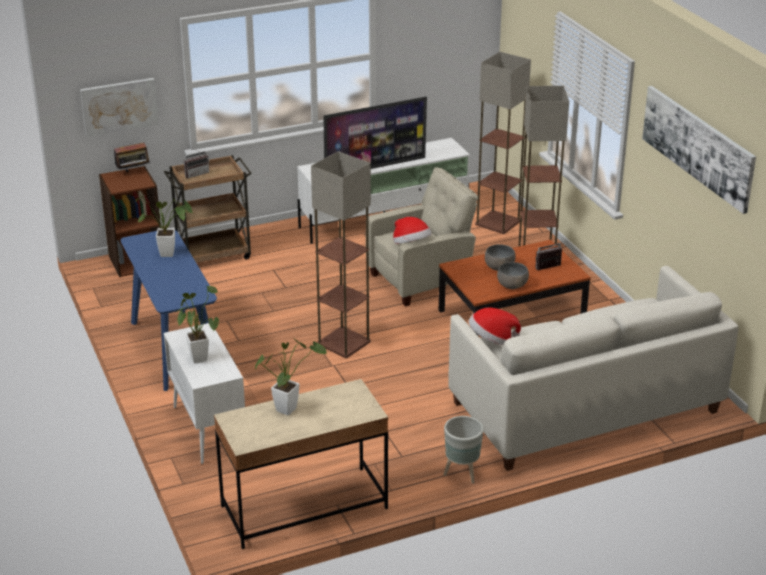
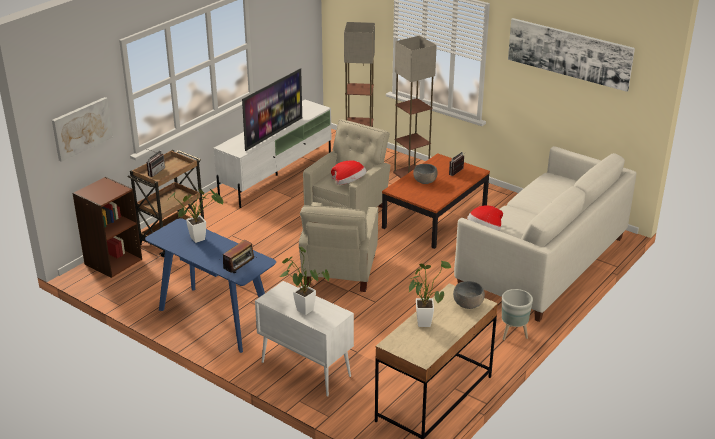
camera: 30 degrees left, 0 degrees up
(133, 172) = (101, 183): radio -> radio (240, 271)
(343, 343) = (339, 272): floor lamp -> beige armchair
(512, 285) = (447, 191): grey bowl -> grey bowl (468, 304)

